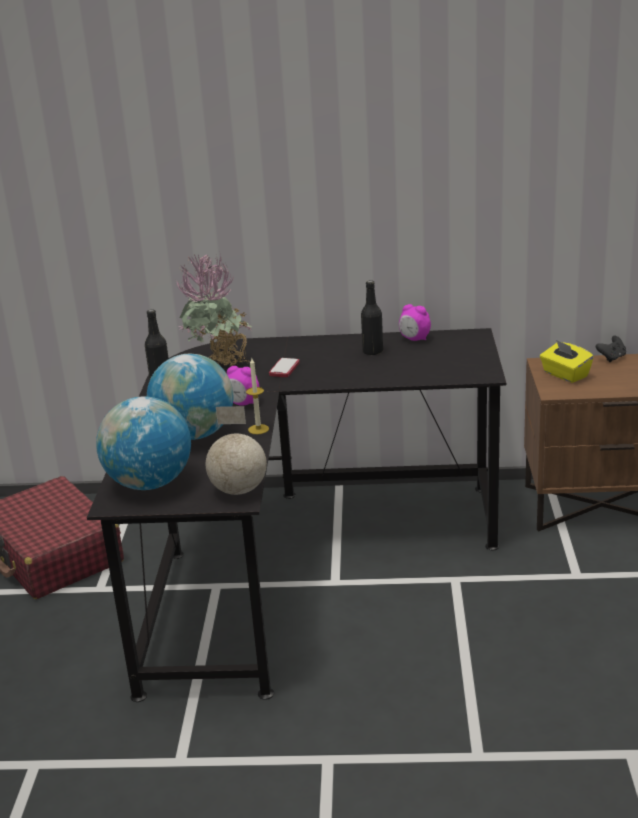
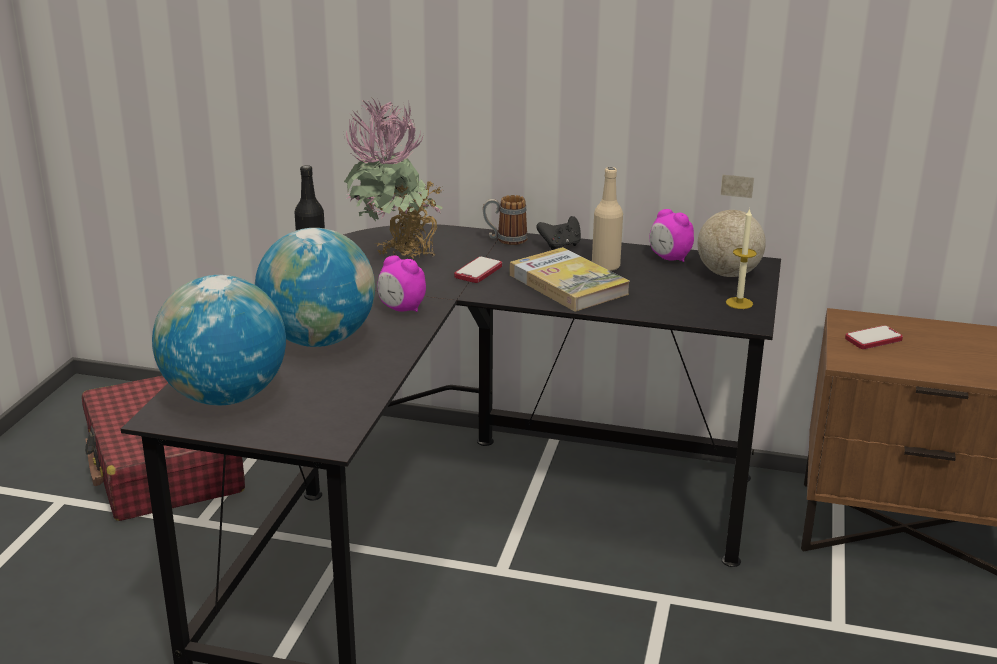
camera: 10 degrees right, 0 degrees up
(239, 490) = (336, 427): globe -> globe (728, 274)
(258, 429) = (404, 346): candle -> candle (739, 303)
(292, 343) = (505, 240): none -> mug
(352, 368) = (568, 284): none -> book
(373, 352) = (605, 266): black bottle -> beige bottle
(565, 375) = (873, 339): yellow tissue box -> phone
(611, 358) = (949, 326): black game controller -> black game controller (560, 246)

